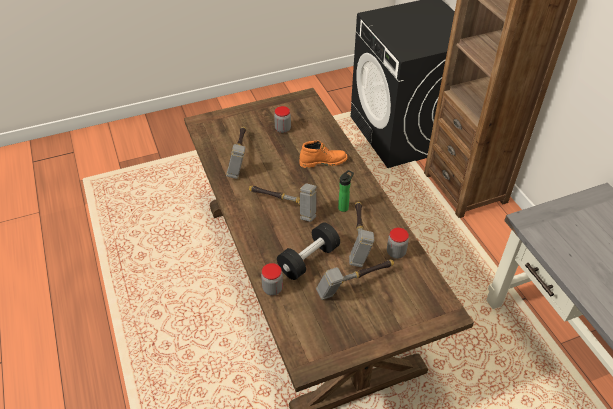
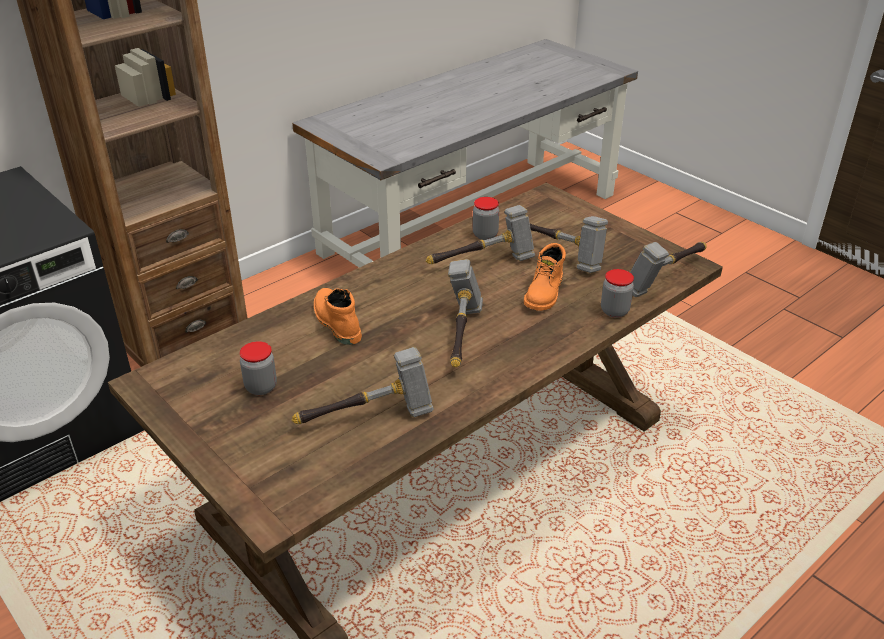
camera: 110 degrees left, 10 degrees down
(295, 337) = (665, 279): none -> hammer
(308, 259) = (545, 294): black dumbbell -> orange boot
(344, 207) = (428, 284): bottle -> none

